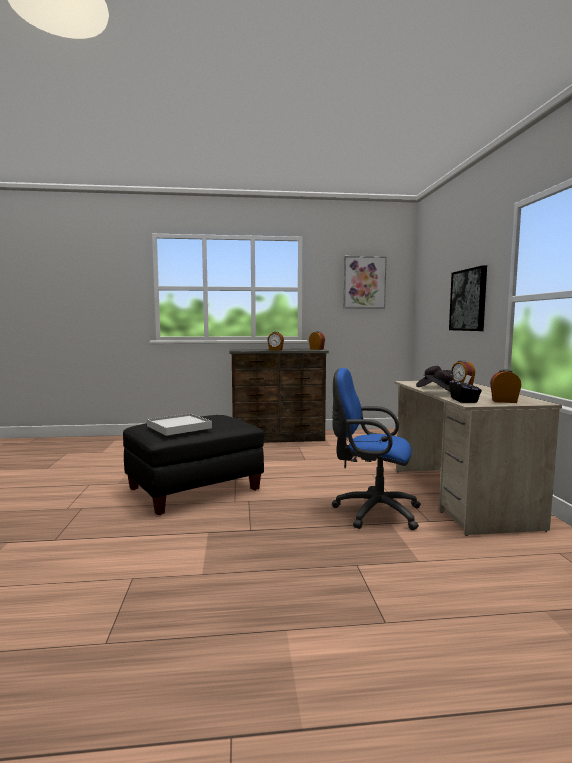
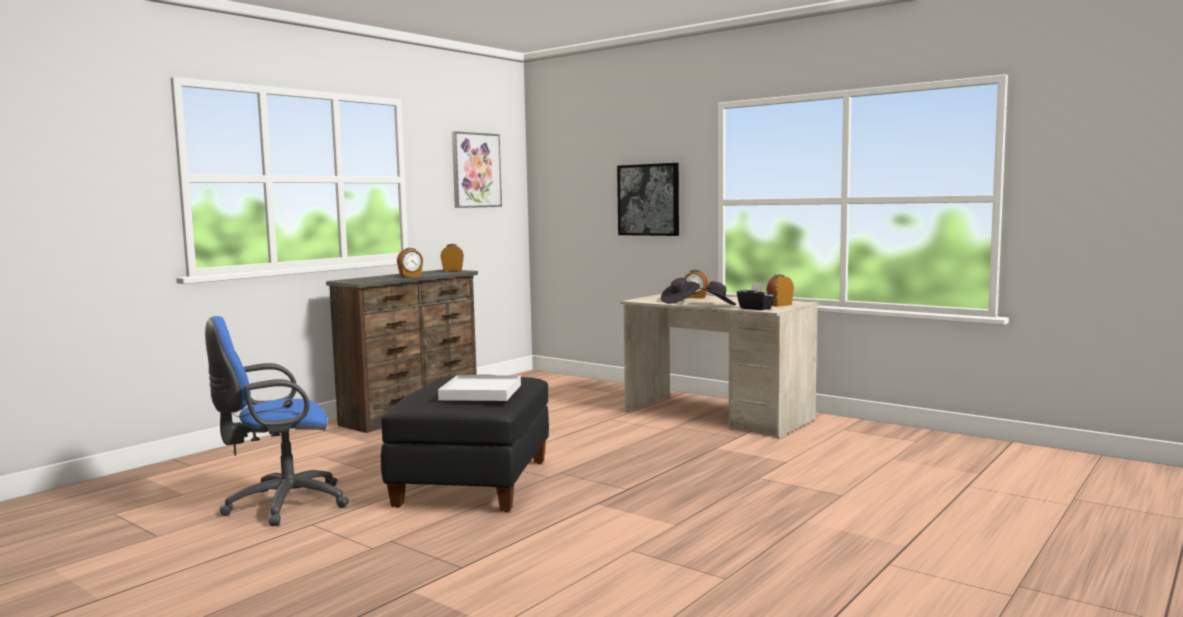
camera: 45 degrees left, 0 degrees up
(372, 512) = (684, 445): blue office chair -> blue office chair (280, 505)

